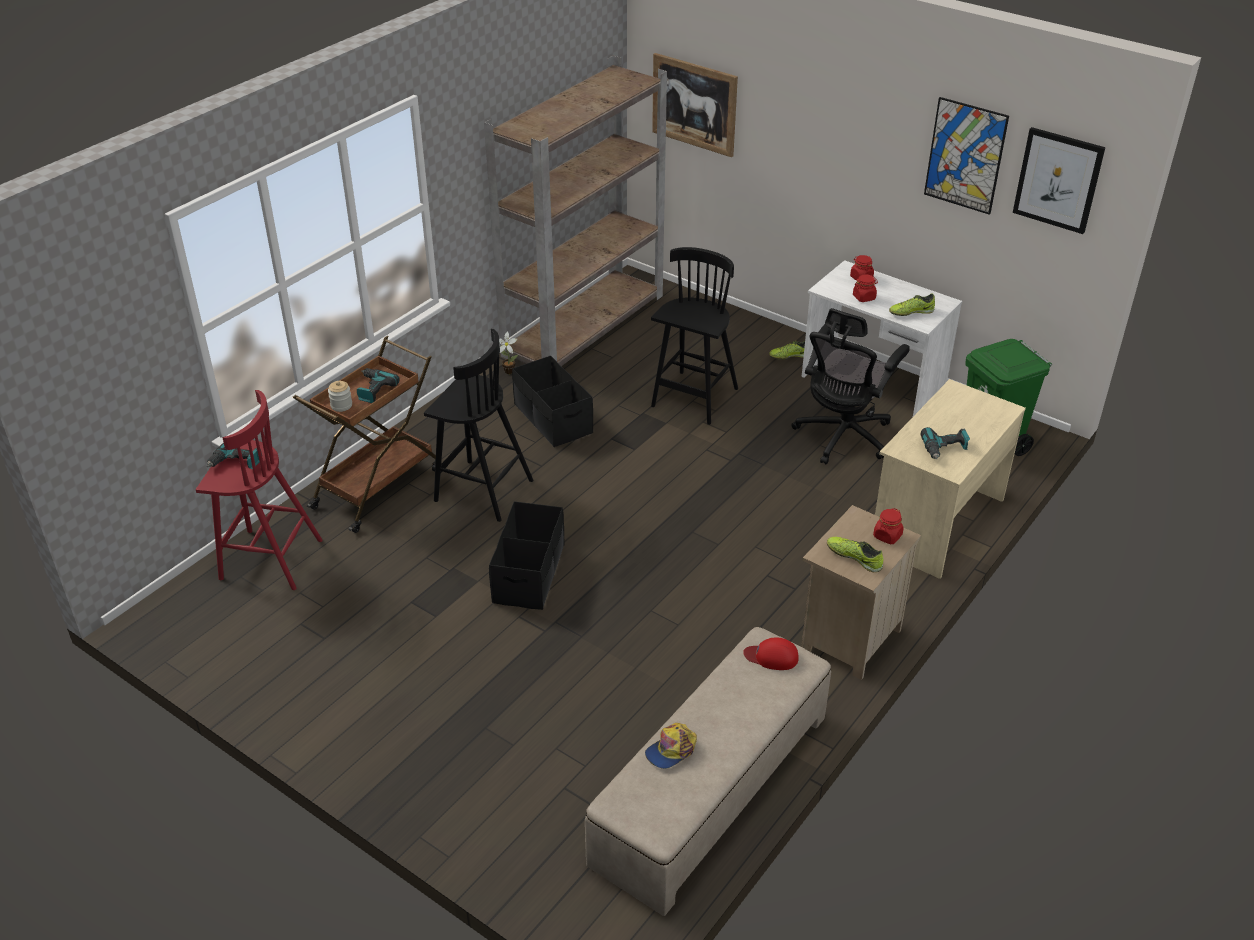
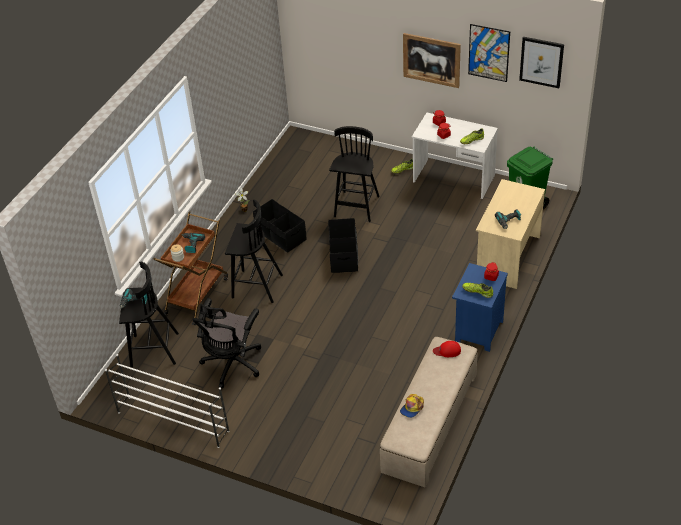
camera: 10 degrees left, 5 degrees up
(247, 686) = (172, 421): none -> white shoe rack
(267, 559) = (152, 350): red stool -> black stool
(529, 573) = (300, 329): black storage box -> black storage box (344, 255)
(584, 325) = (278, 171): brown bookcase -> none
(694, 104) = (324, 34): picture -> picture (431, 60)
(843, 437) = (446, 215): office chair -> office chair (233, 364)
(848, 639) = (477, 331): beige nightstand -> blue nightstand

